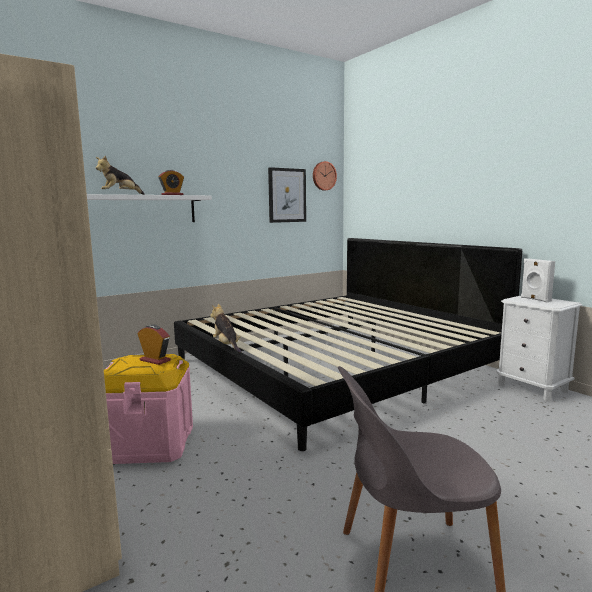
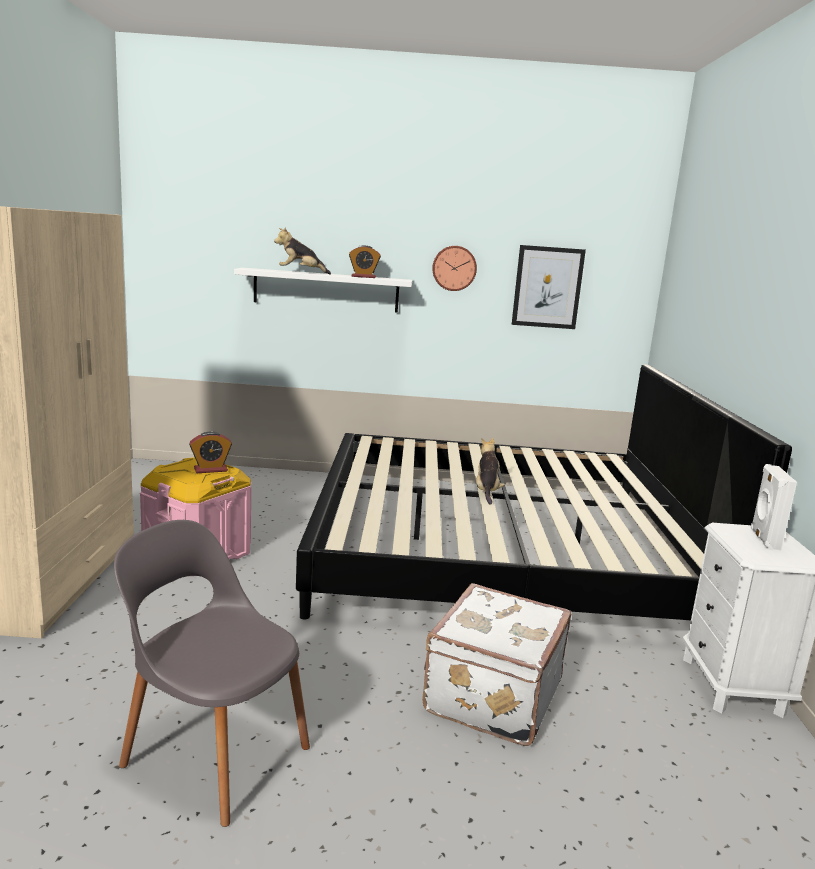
camera: 35 degrees right, 5 degrees up
(155, 360) = (210, 470): alarm clock -> alarm clock turned 90 degrees clockwise
(226, 346) = (334, 477): plush toy -> plush toy (486, 491)
(323, 176) = (621, 261): wall clock -> wall clock (454, 268)
(469, 441) = (490, 696): none -> white suitcase

